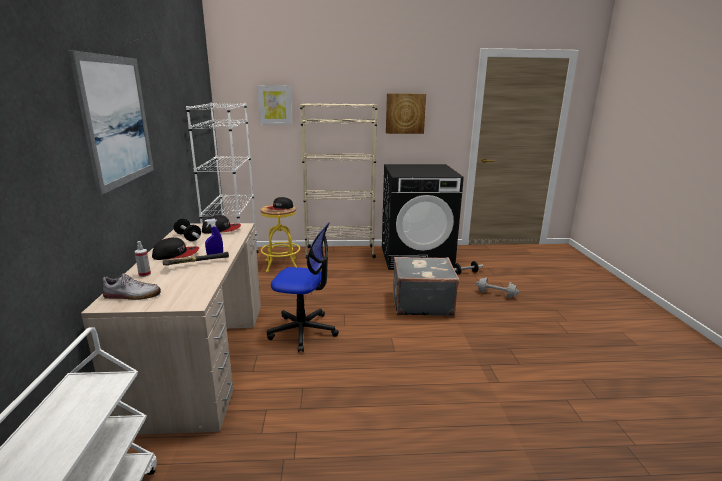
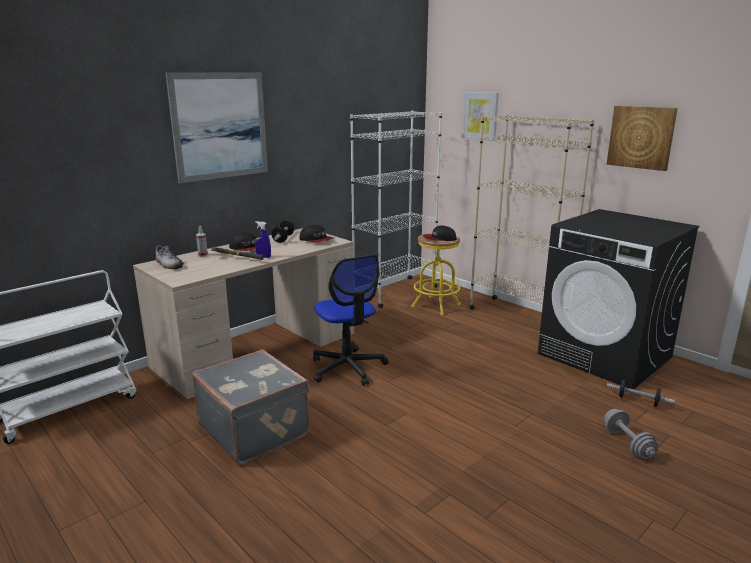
camera: 50 degrees right, 0 degrees up
(421, 303) = (503, 402): grey suitcase -> grey suitcase (255, 429)

